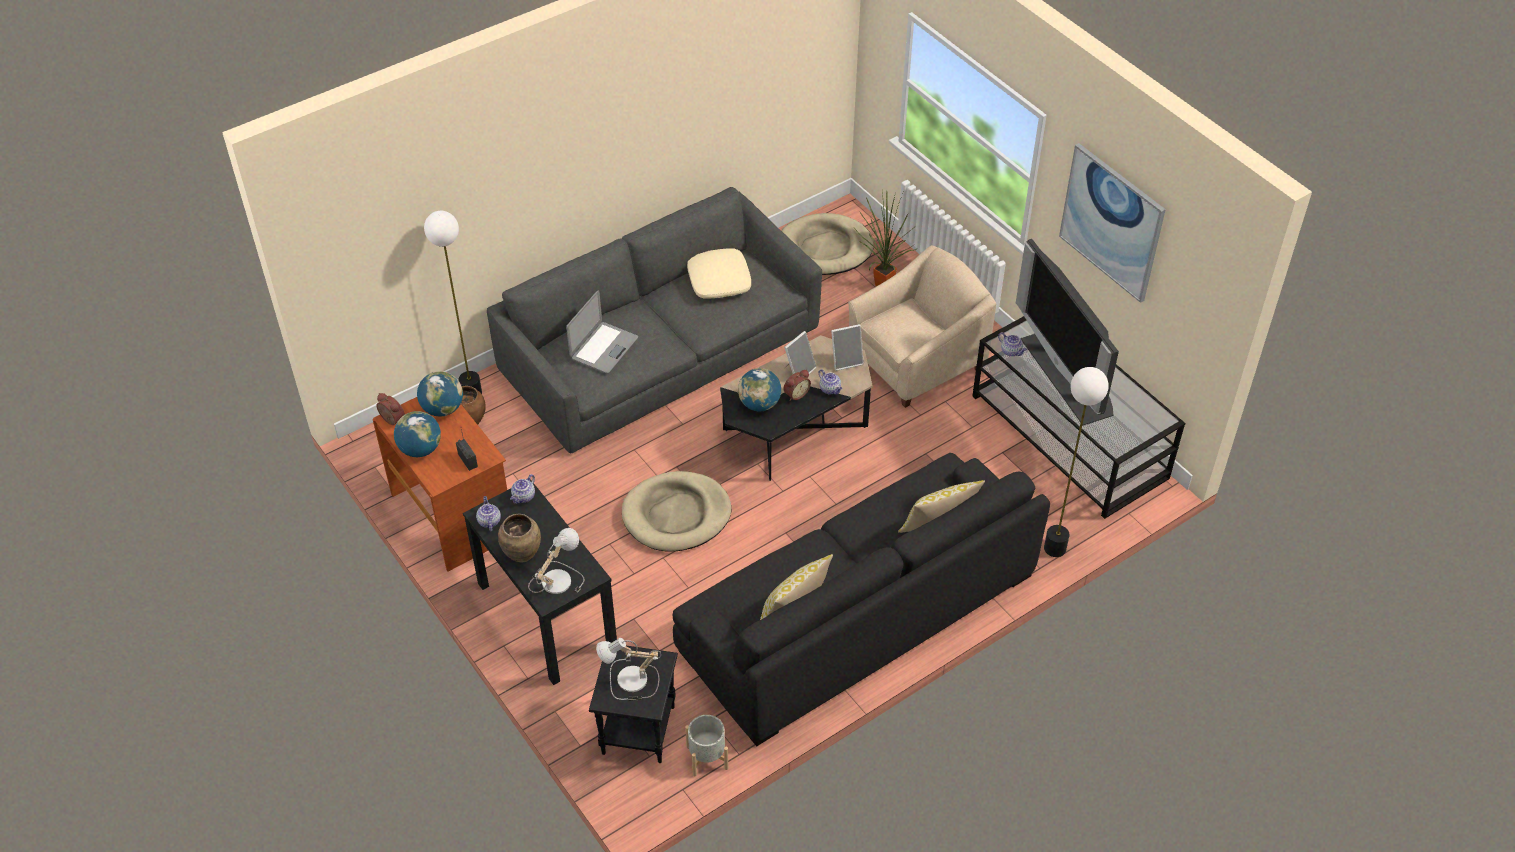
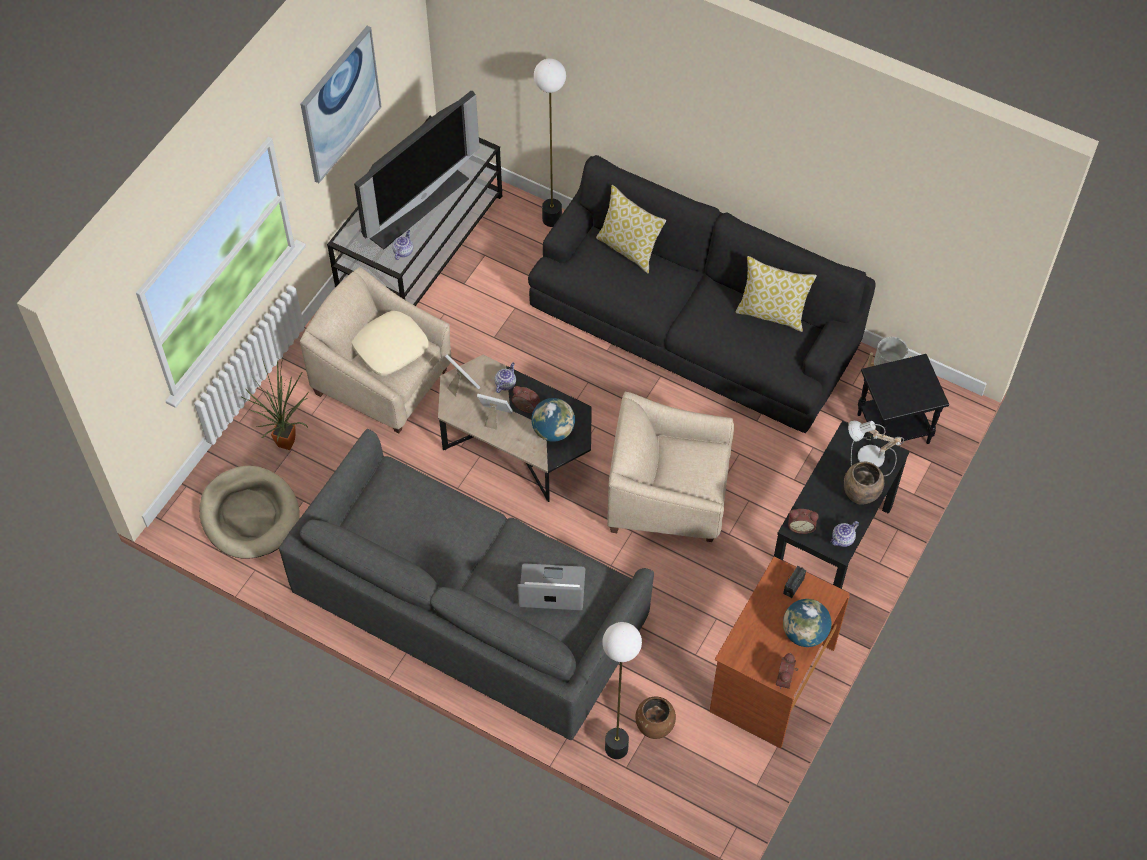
camera: 115 degrees left, 10 degrees up
(443, 409) = (746, 641): globe -> none
(523, 497) = (801, 526): teapot -> alarm clock
(630, 682) = (908, 387): table lamp -> none
(676, 515) = (667, 496): beige dog bed -> beige armchair
(719, 280) = (404, 530): beige pillow -> beige pillow (390, 347)

